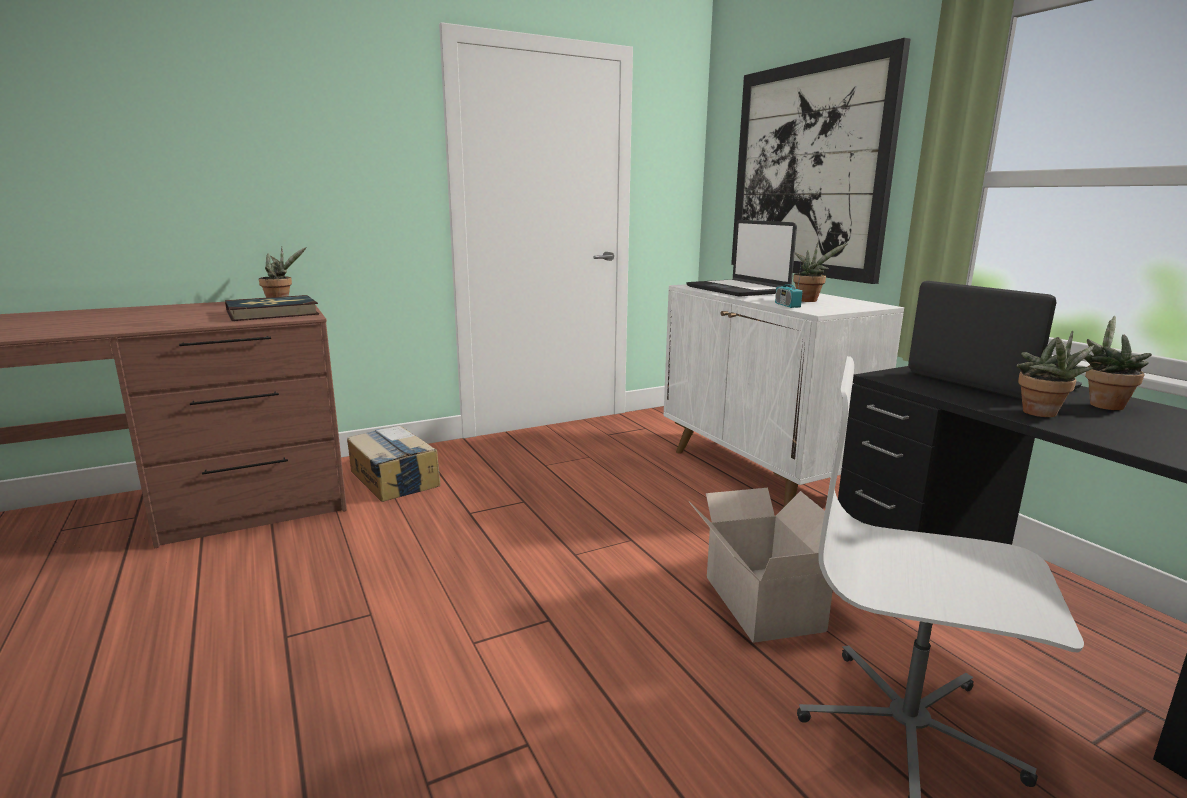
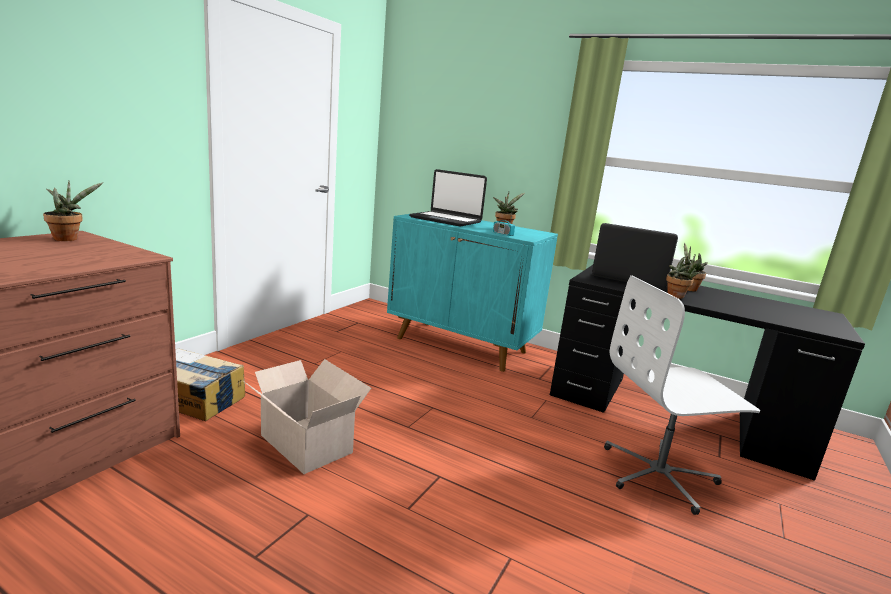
camera: 35 degrees left, 0 degrees up
(272, 313) = (96, 253): book -> none
(760, 473) = (462, 345): white cabinet -> turquoise cabinet
(762, 600) = (540, 427): cardboard box -> cardboard box (305, 442)
(808, 170) = (475, 138): picture -> none

